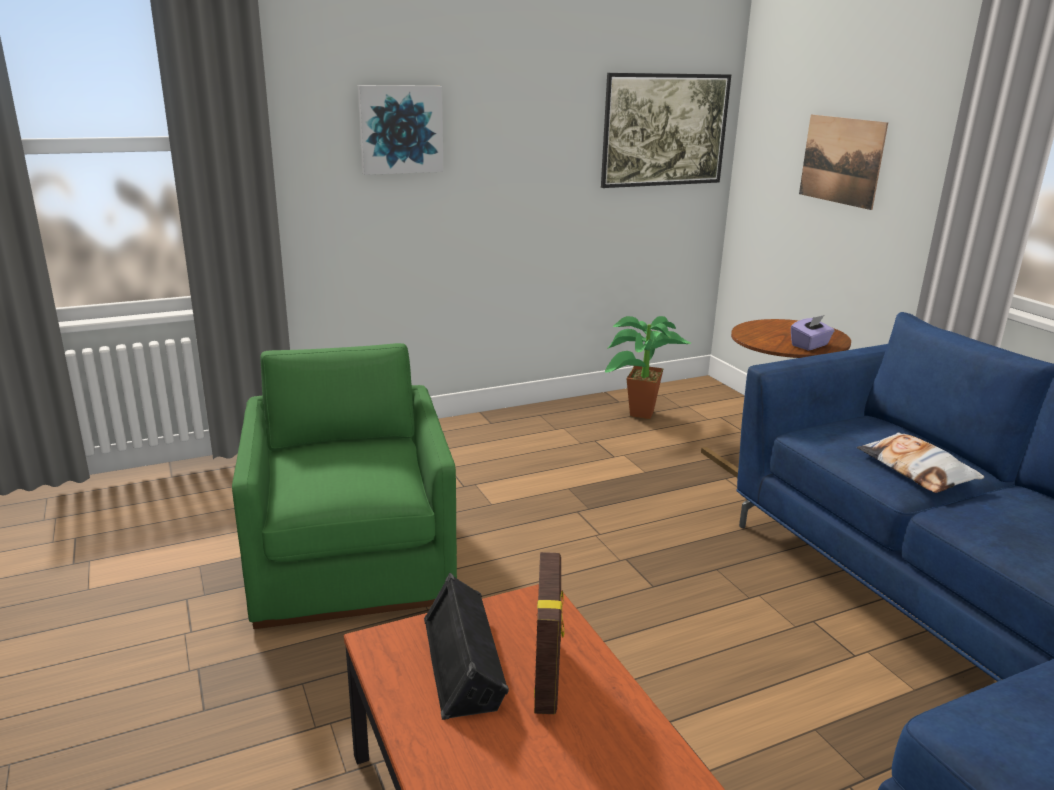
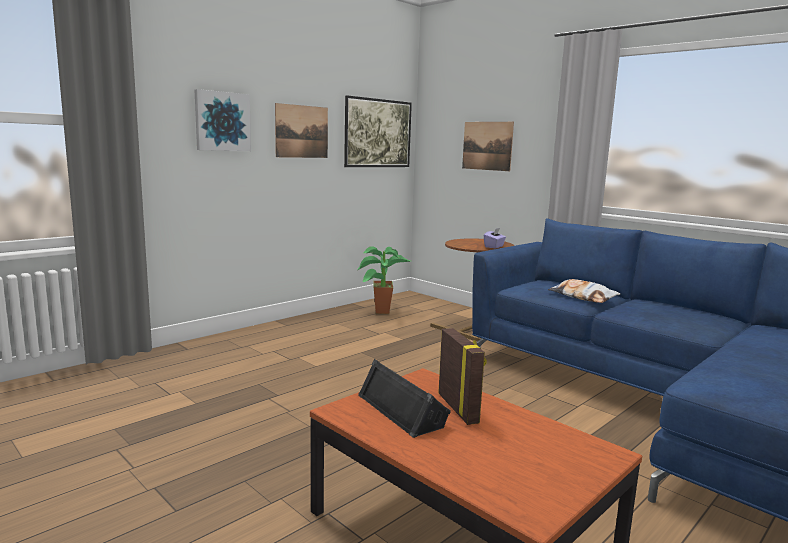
camera: 20 degrees left, 10 degrees down
(353, 558) = (236, 407): green armchair -> none
(529, 136) = (302, 131): none -> picture

